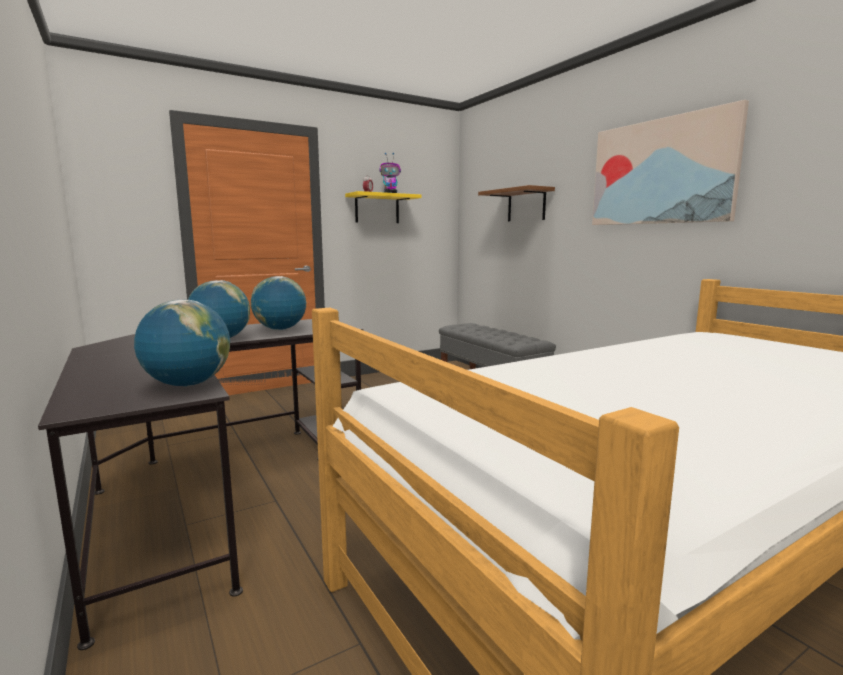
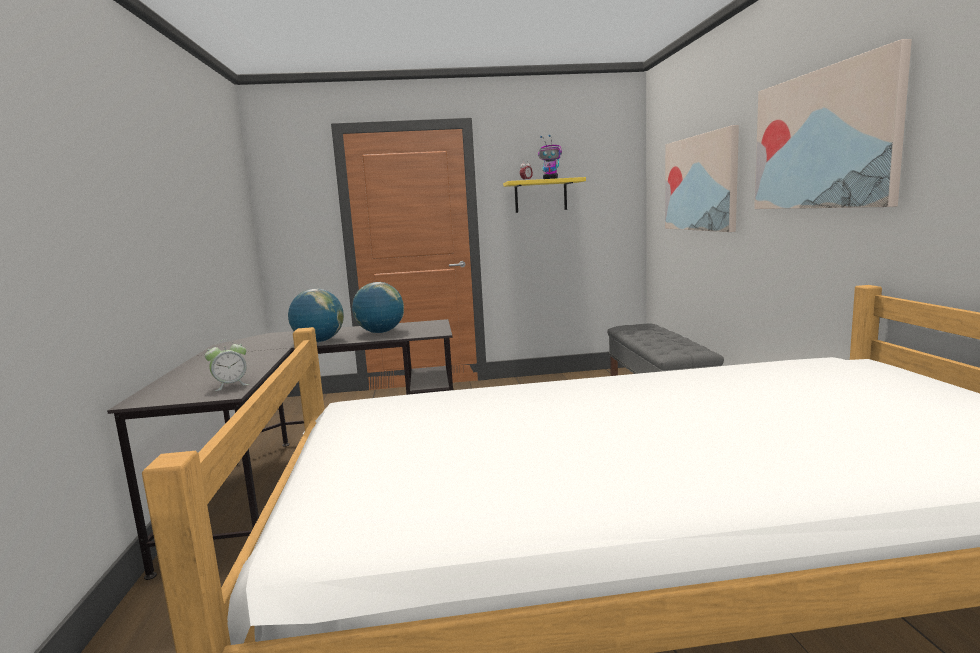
camera: 25 degrees right, 0 degrees up
(188, 385) = (231, 385): globe -> alarm clock
(526, 205) = (700, 183): brown shelf -> picture

